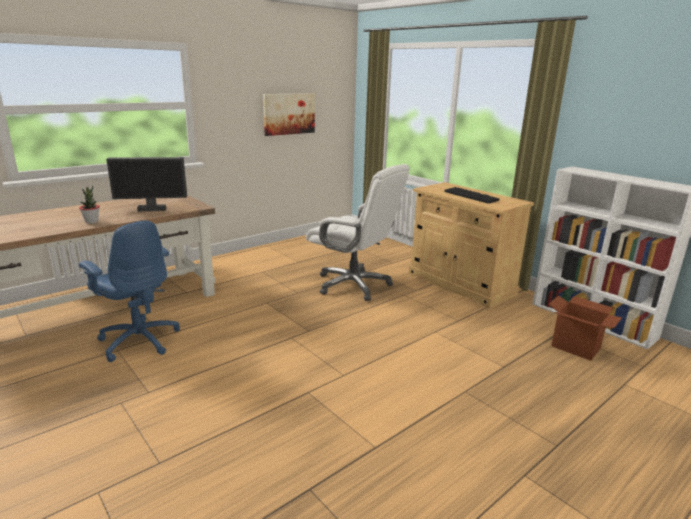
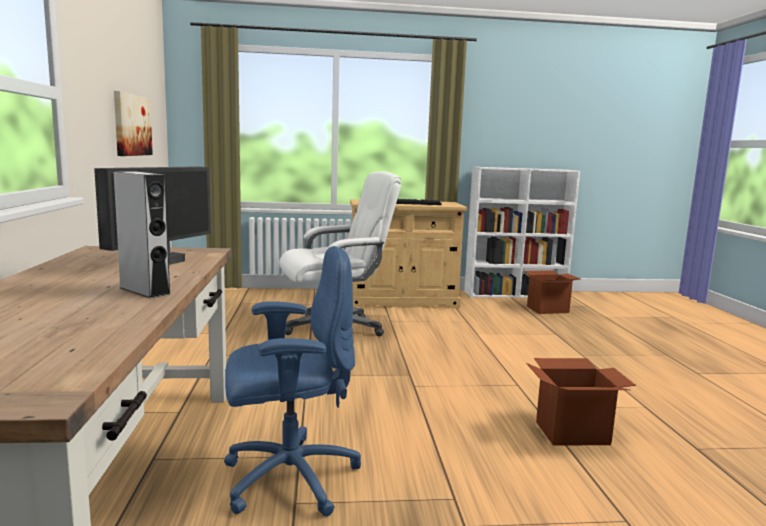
camera: 55 degrees left, 10 degrees down
(92, 222) = (144, 291): potted plant -> grey speaker
(277, 417) = (572, 433): none -> cardboard box

